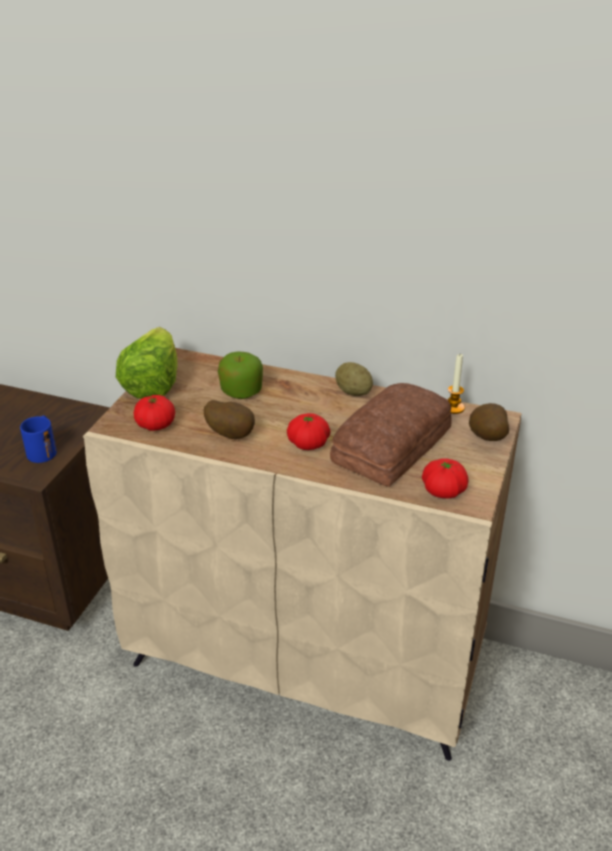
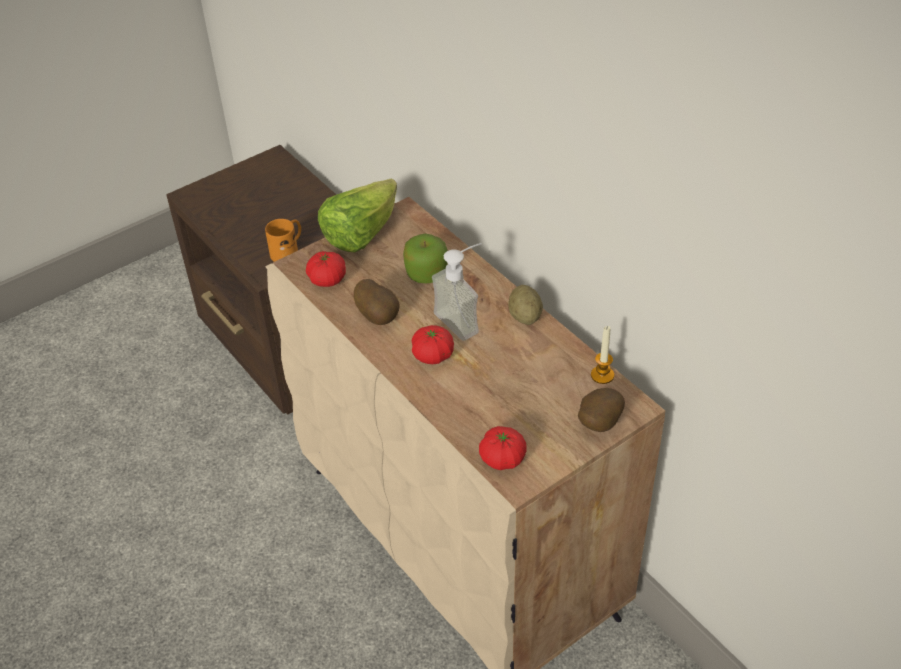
camera: 35 degrees right, 10 degrees up
(43, 450) = (288, 250): blue mug -> orange mug
(307, 410) = (464, 318): none -> soap dispenser
(395, 446) = (506, 392): bread -> none

